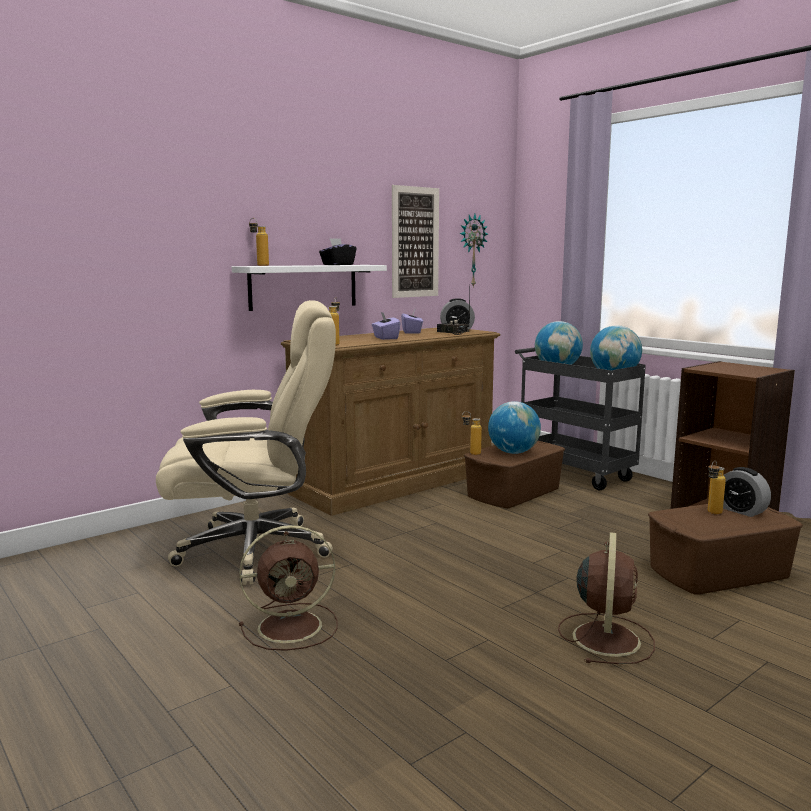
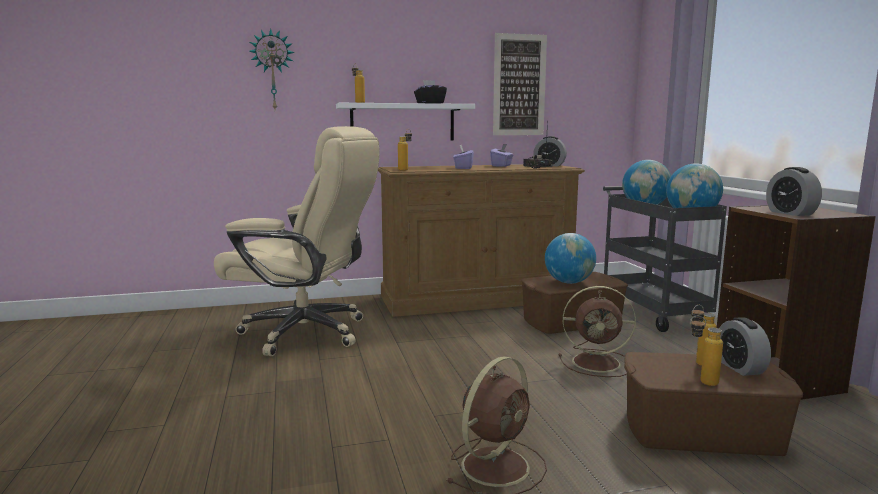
camera: 25 degrees right, 0 degrees up
(293, 626) = (258, 392): brown fan -> brown fan (598, 363)
(471, 250) = (584, 93): wall clock -> wall clock (272, 70)
(471, 454) = (527, 279): bottle -> bottle (701, 381)
(739, 372) = (790, 213): none -> alarm clock

